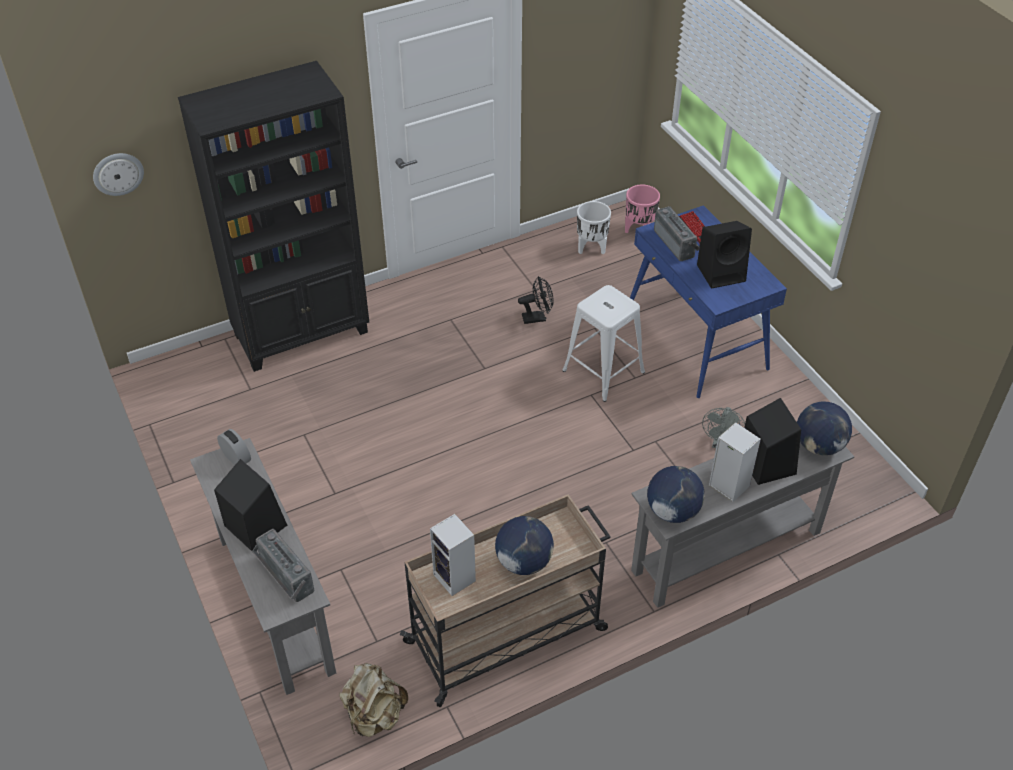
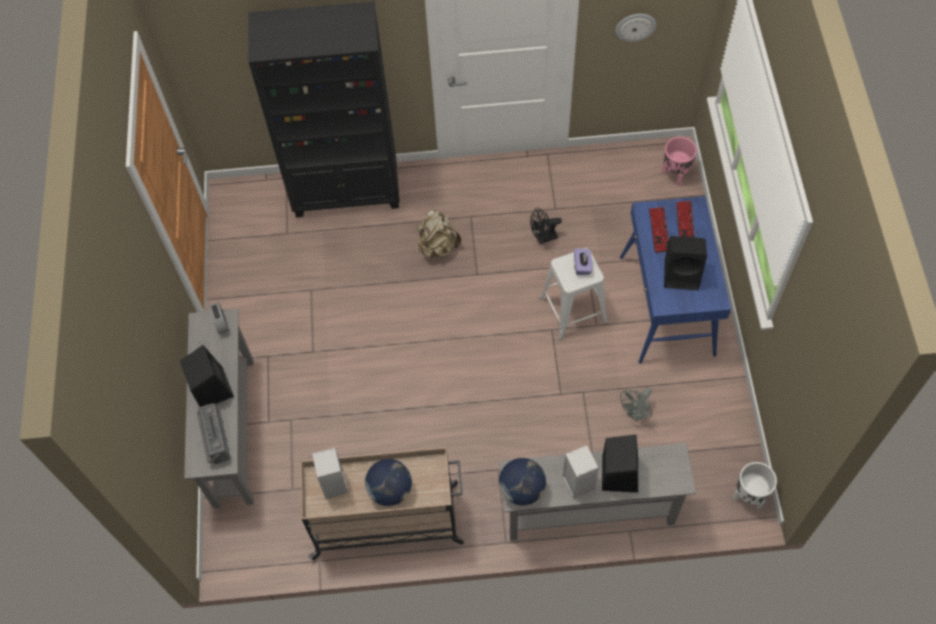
camera: 25 degrees right, 15 degrees up
(118, 173) = (198, 55): wall clock -> wall clock (635, 26)
(374, 715) = (266, 547): beige backpack -> beige backpack (437, 246)
(537, 317) = (543, 238): black fan -> black fan turned 150 degrees clockwise
(591, 248) = (624, 180): white planter -> white planter (749, 496)
(612, 300) = (582, 266): none -> purple tissue box
(676, 243) = (659, 230): radio -> keyboard
(819, 446) = (672, 473): globe -> none

